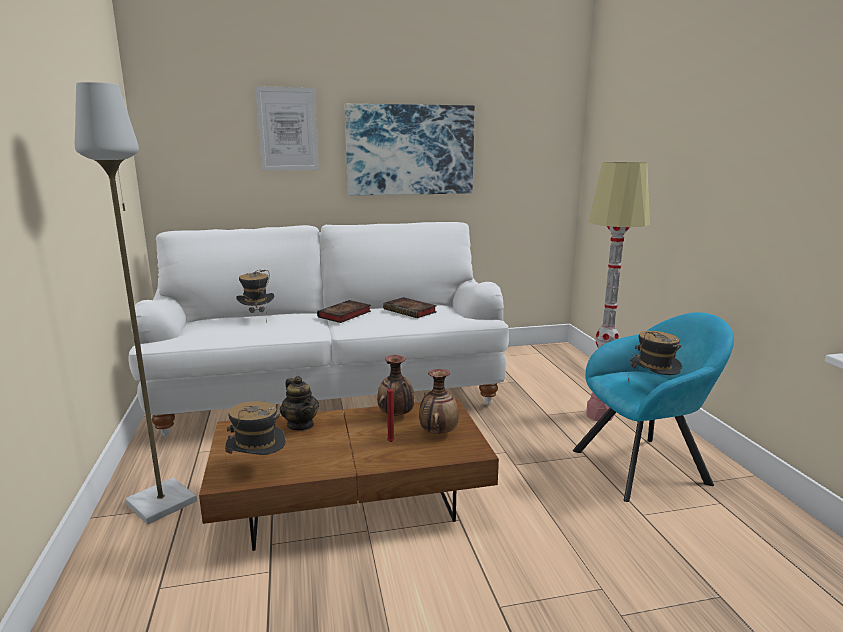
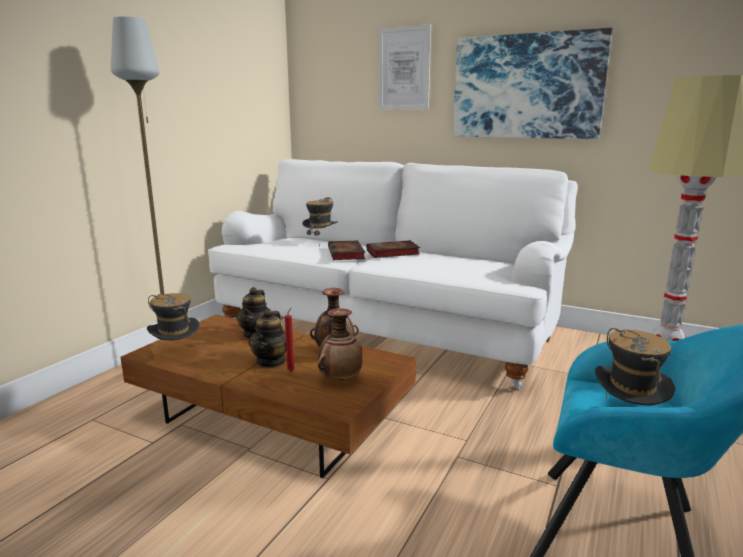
camera: 40 degrees right, 0 degrees up
(360, 441) = (271, 361): none -> teapot
(411, 311) = (456, 261): book -> book (346, 254)

